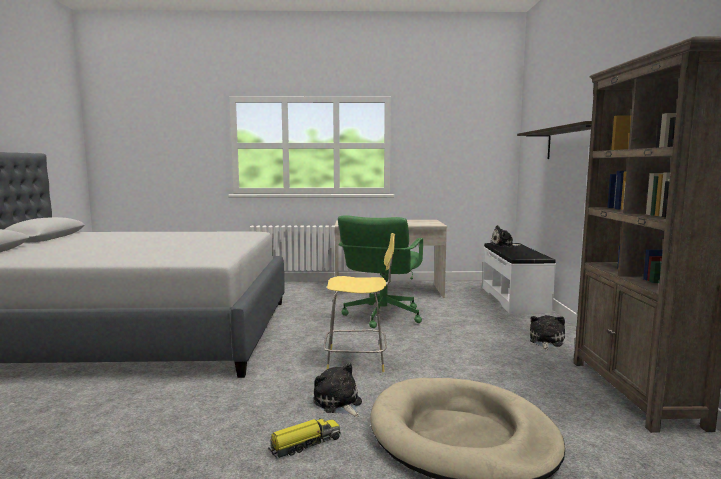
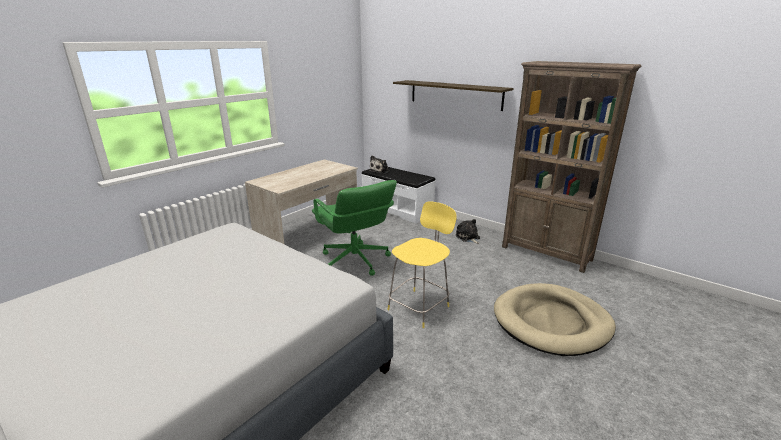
camera: 50 degrees left, 15 degrees up
(304, 444) = (519, 383): toy truck -> none
(338, 403) = (476, 345): plush toy -> none

